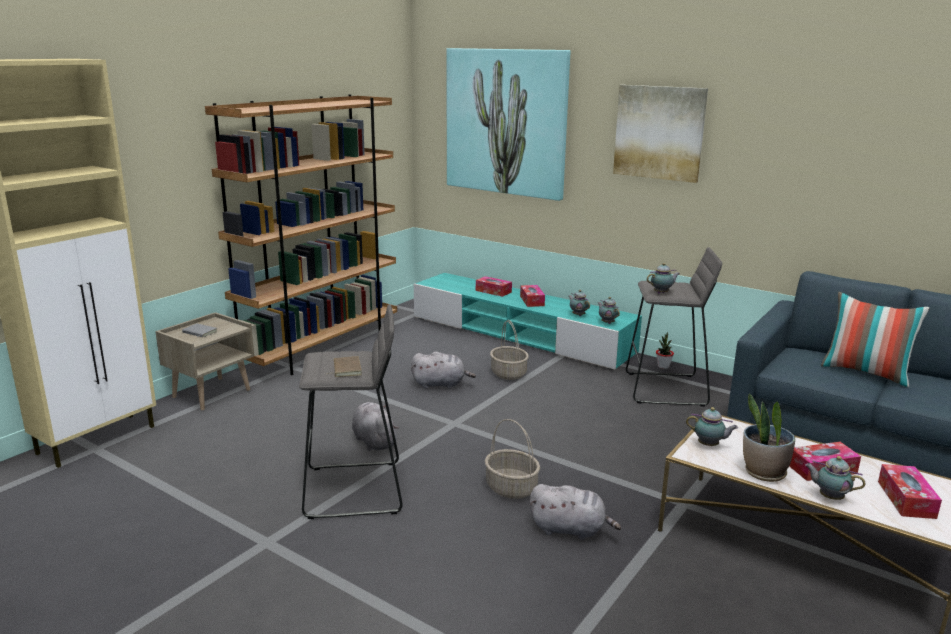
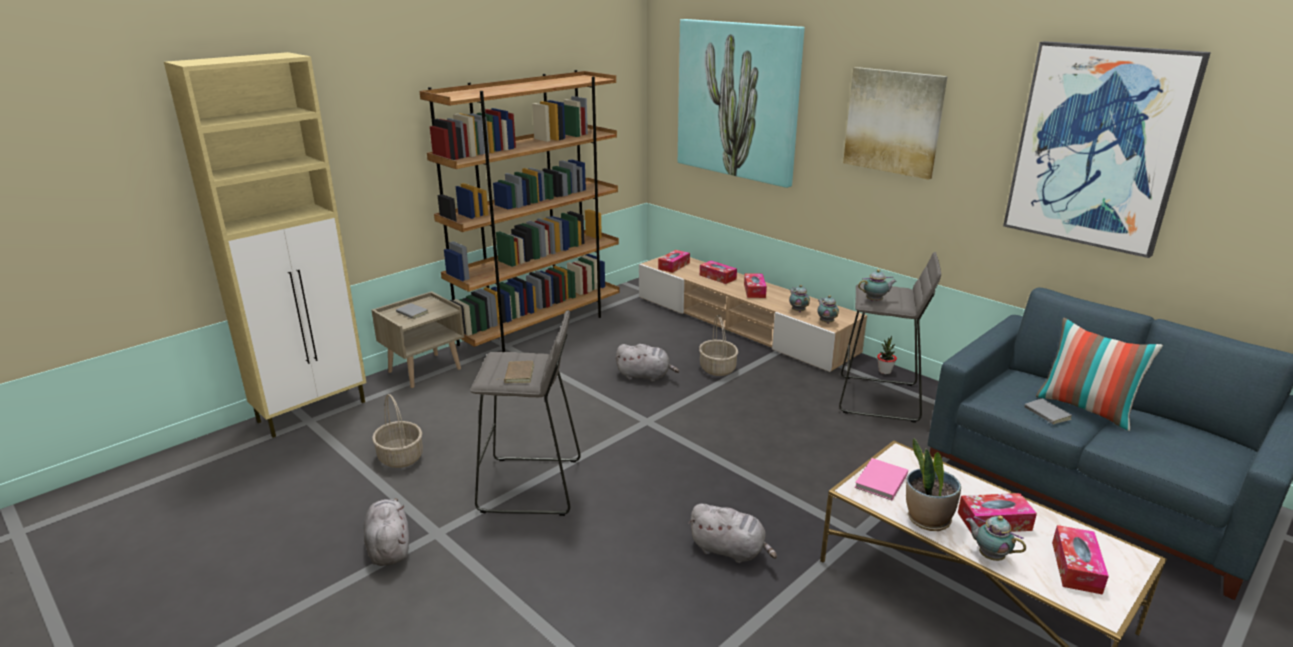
camera: 10 degrees right, 5 degrees up
(374, 441) = (563, 434): grey plush toy -> grey plush toy (389, 547)
(448, 284) = (674, 266): none -> tissue box
(510, 488) = (683, 498): basket -> basket (400, 457)
(520, 335) = (742, 325): turquoise tv stand -> beige tv stand
(709, 445) = (880, 481): teapot -> pink book
(835, 378) = (1046, 414): none -> grey book
(847, 143) = (1098, 147): none -> picture

